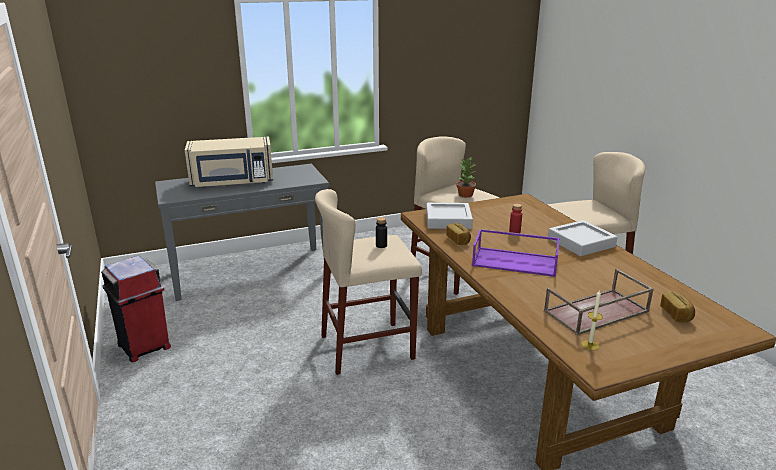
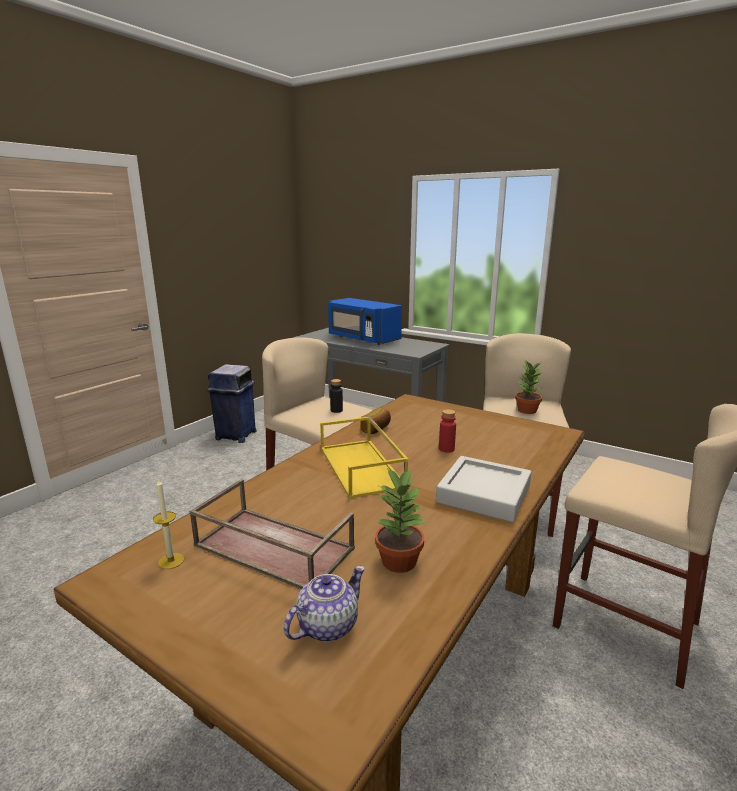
camera: 55 degrees right, 5 degrees down
(144, 347) = (235, 435): red trash can -> blue trash can
(232, 182) = (362, 339): beige microwave -> blue microwave
(448, 220) = (420, 413): grey tray -> none
(516, 261) = (362, 467): purple tray -> yellow tray
(632, 283) = (399, 560): none -> potted plant
(676, 314) = (326, 626): bread -> teapot

